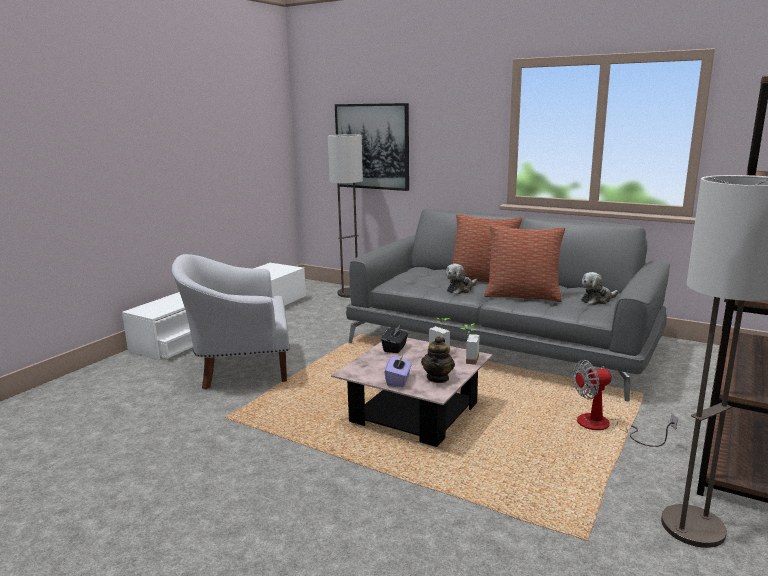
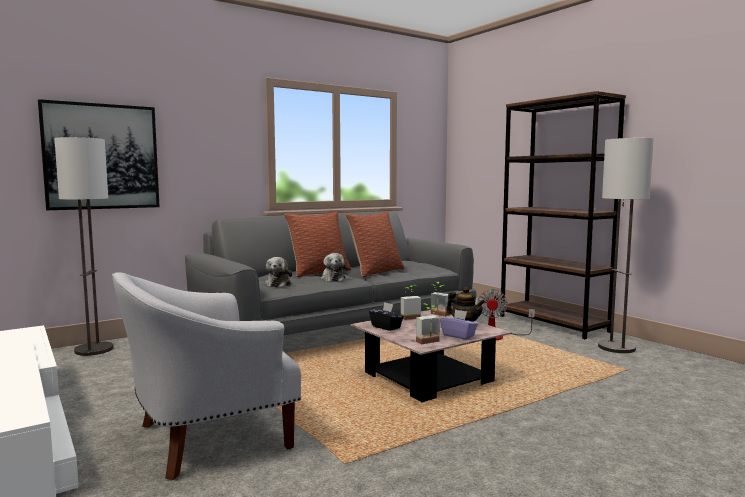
camera: 65 degrees left, 10 degrees down
(239, 367) = (206, 438): white armchair -> white armchair turned 45 degrees clockwise
(363, 373) = (430, 342): none -> potted plant
(597, 300) = (414, 264): plush toy -> plush toy (278, 284)

